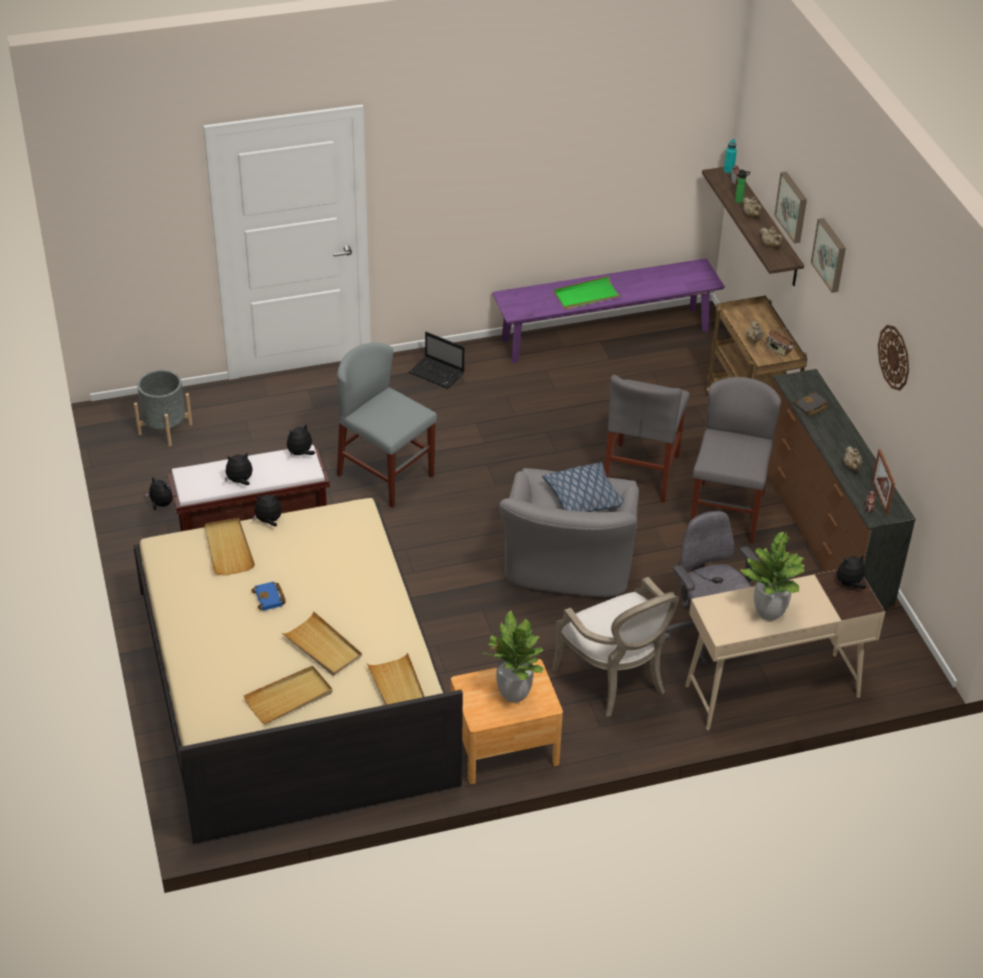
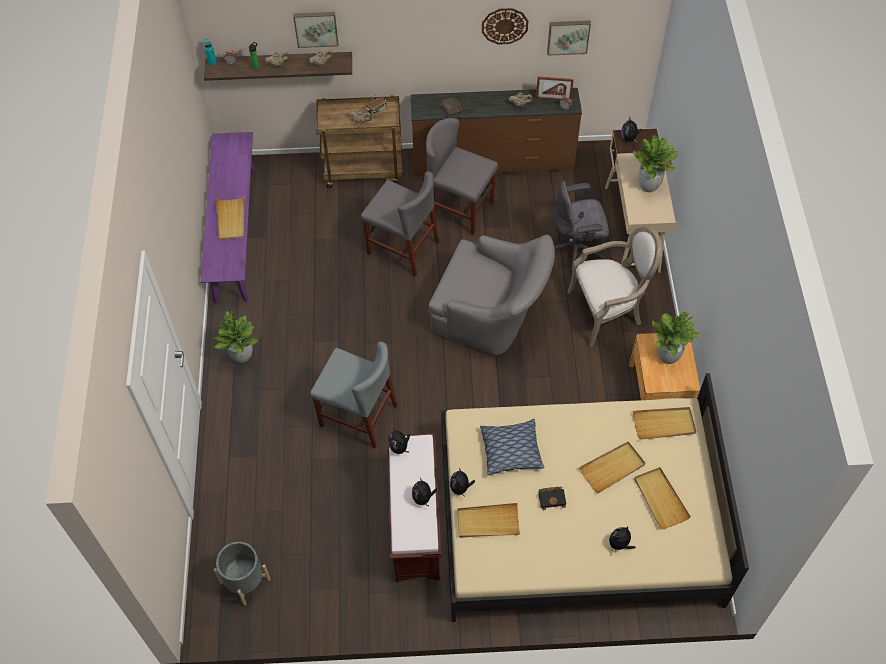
camera: 75 degrees left, 15 degrees up
(161, 504) = (346, 594): plush toy -> plush toy (619, 544)
(270, 598) = (552, 498): blue book -> black book
(386, 475) = (358, 416): grey chair -> grey chair turned 120 degrees counterclockwise
(438, 373) = (242, 356): laptop -> potted plant
(584, 498) = (477, 272): pillow -> pillow (511, 450)
(586, 296) = (231, 219): green tray -> beige tray
(830, 254) = (388, 22): picture -> picture (568, 36)

